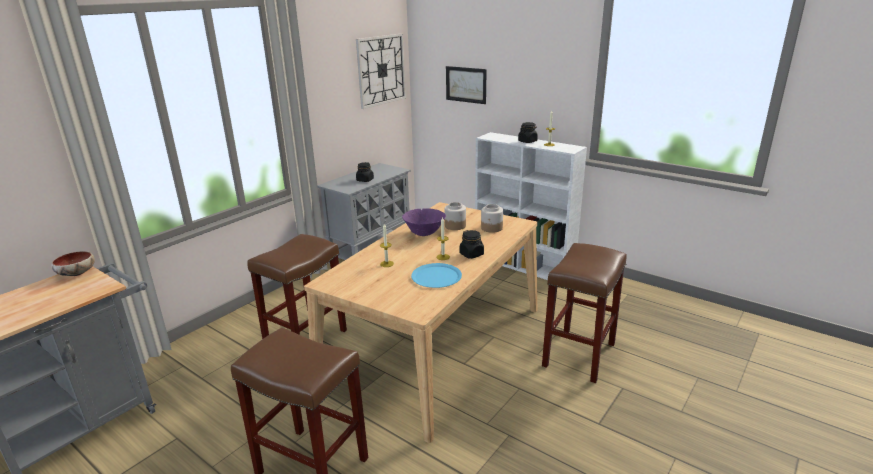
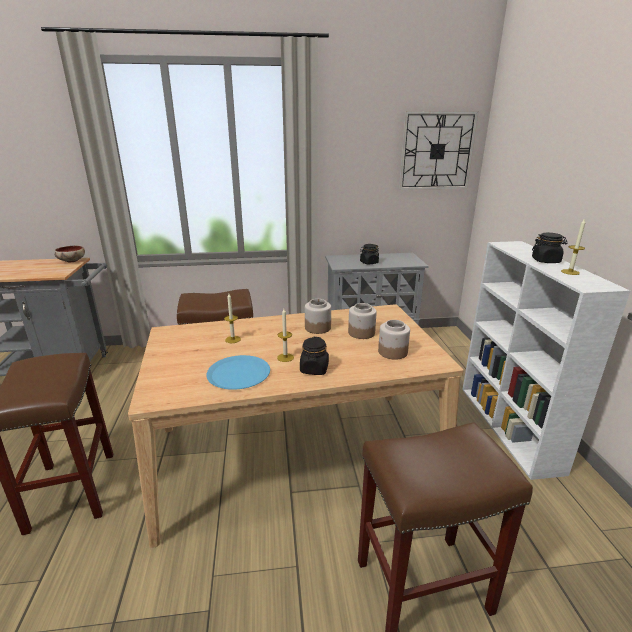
camera: 45 degrees right, 0 degrees up
(424, 234) = (317, 328): purple bowl -> jar
(466, 84) = (525, 177): picture -> none

